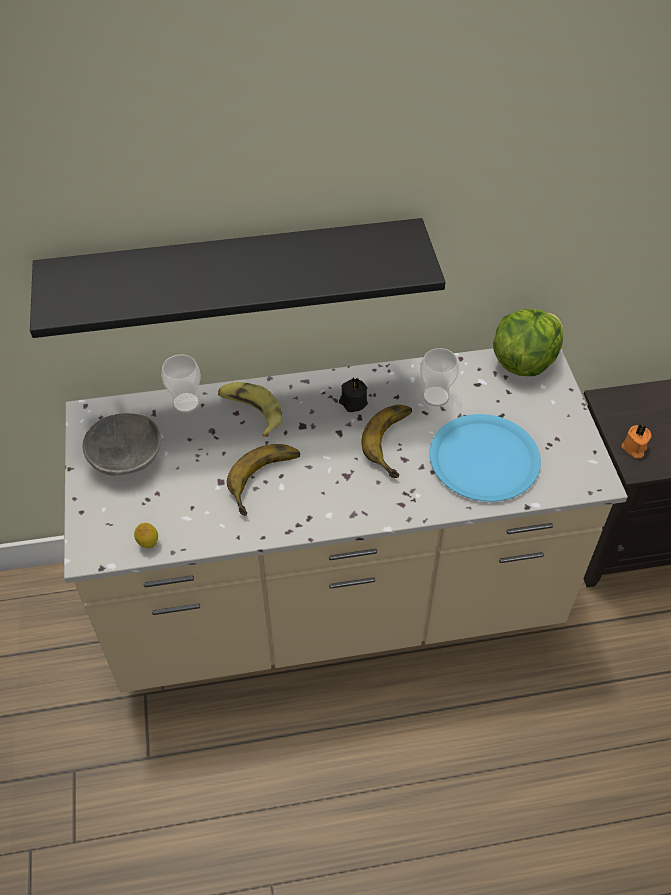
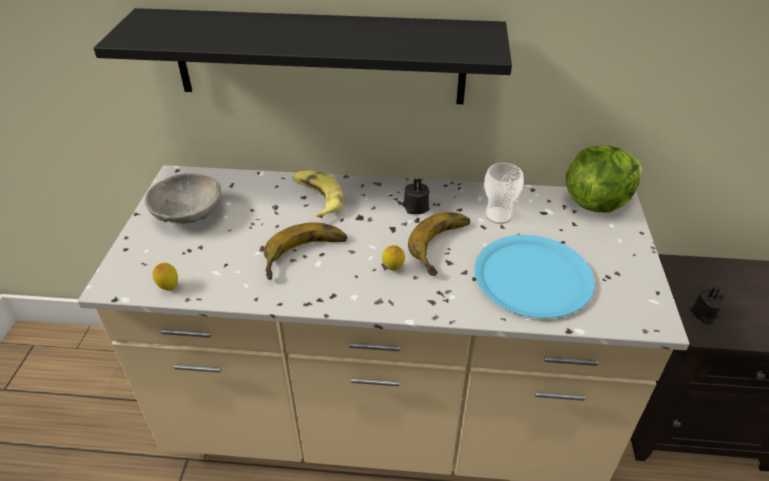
camera: 15 degrees right, 10 degrees down
(186, 403) = (263, 182): cup -> none
(355, 478) = (393, 269): none -> lemon
(634, 448) = (704, 314): orange candle -> black candle

